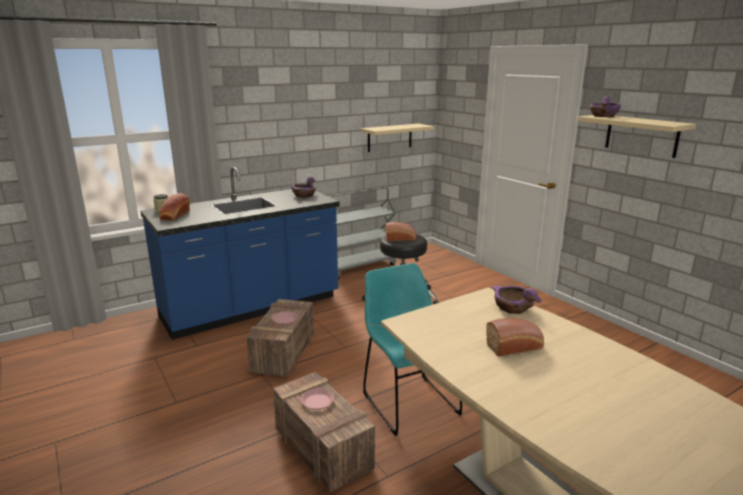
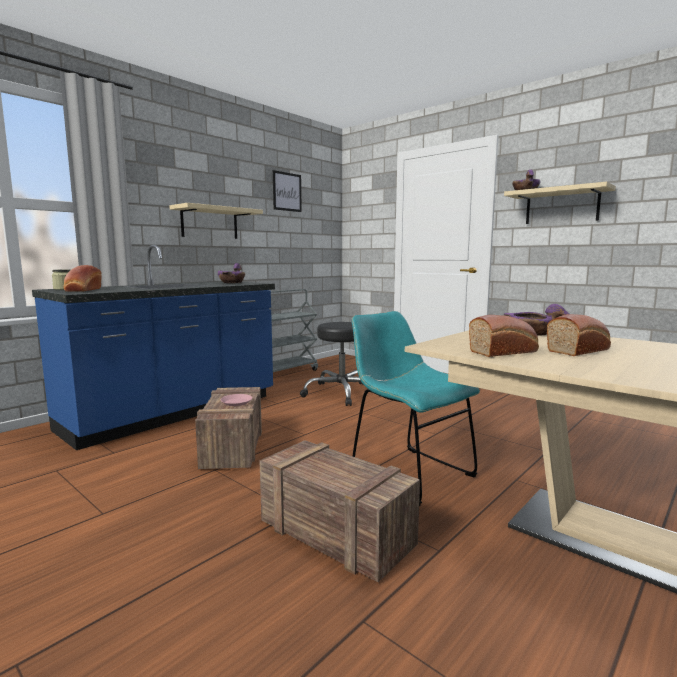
camera: 15 degrees left, 10 degrees down
(317, 401) = (328, 466): pink plate -> none
(373, 89) = (287, 192): none -> picture
(389, 137) = (303, 243): beige shelf -> beige shelf (209, 223)
(400, 238) = (339, 324): bread -> bread (505, 351)

